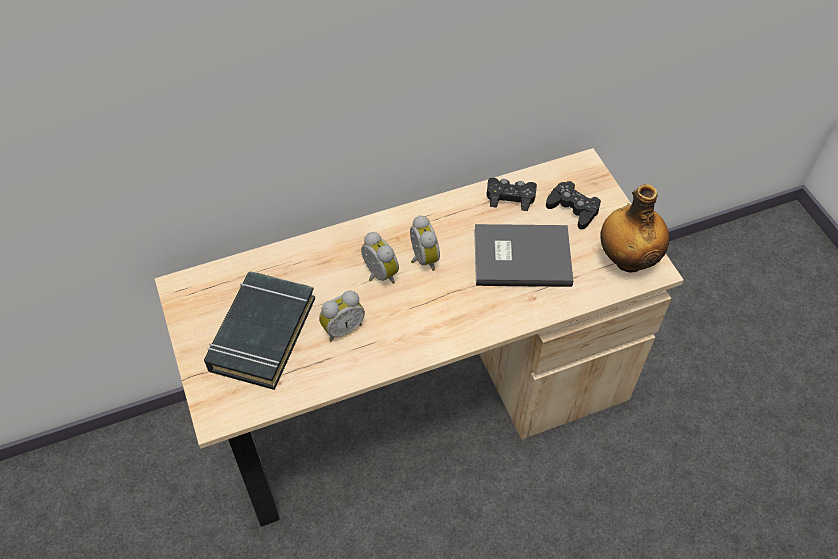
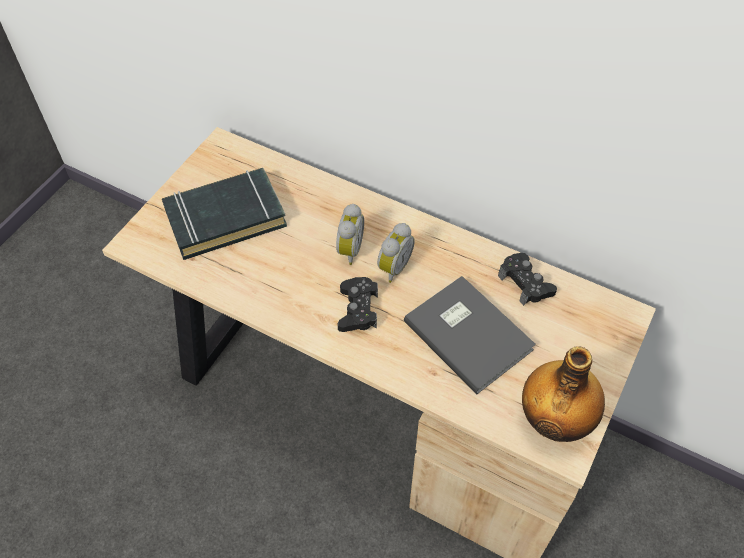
camera: 50 degrees right, 0 degrees up
(342, 328) = (276, 262): alarm clock -> none
(573, 209) = (565, 338): black game controller -> black game controller (358, 309)

